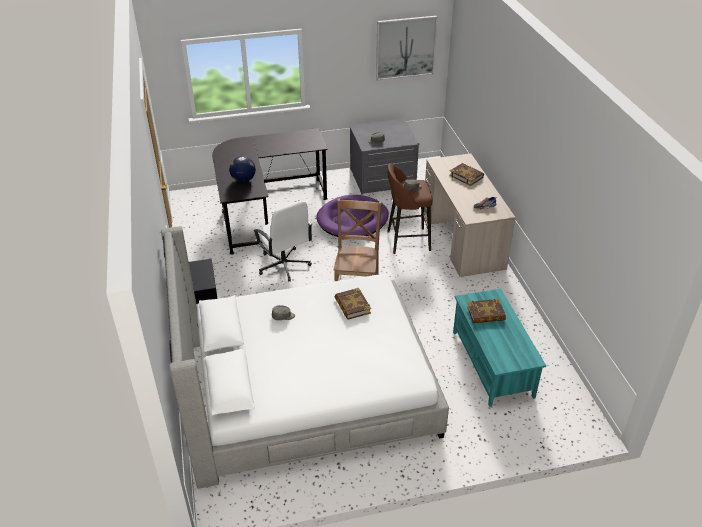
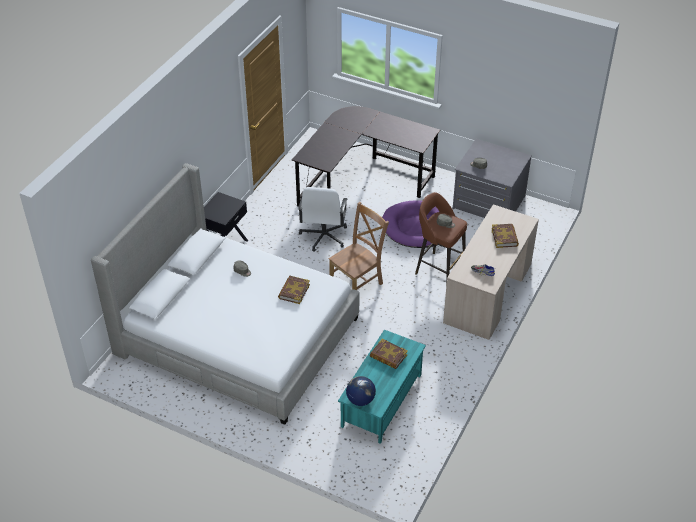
camera: 40 degrees right, 5 degrees up
(243, 180) = (328, 149): globe -> globe (360, 400)
(405, 48) = (540, 89): picture -> none

